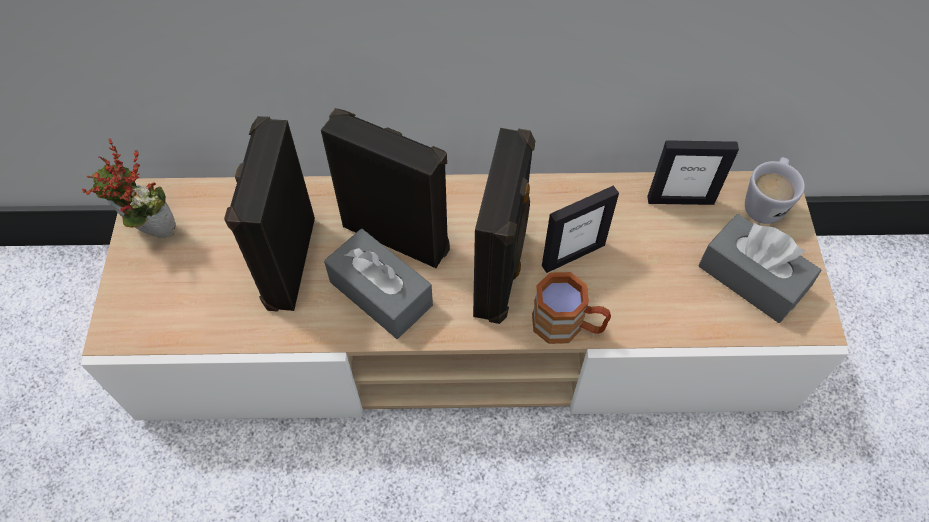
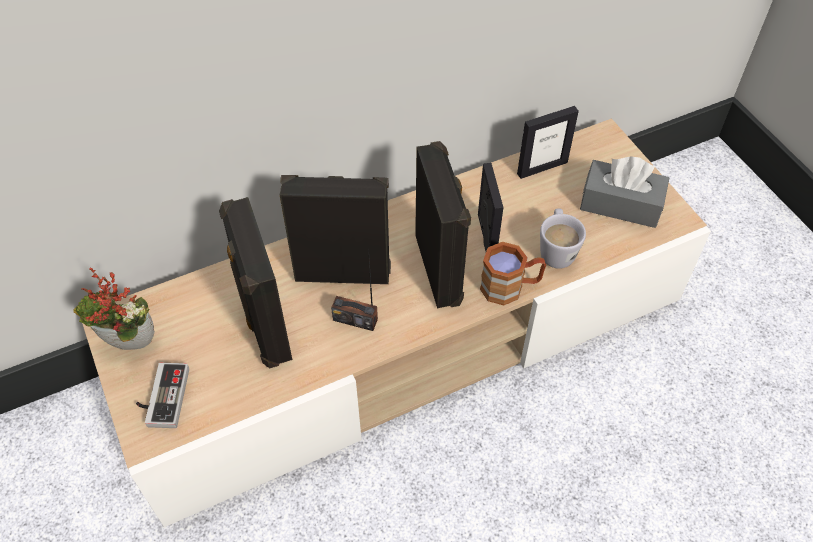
camera: 25 degrees left, 5 degrees down
(151, 296) = (161, 397): none -> game controller
(381, 293) = (355, 319): grey tissue box -> radio
(572, 255) = (486, 235): picture frame -> picture frame turned 45 degrees counterclockwise
(765, 203) = (602, 149): white mug -> white mug (556, 250)

